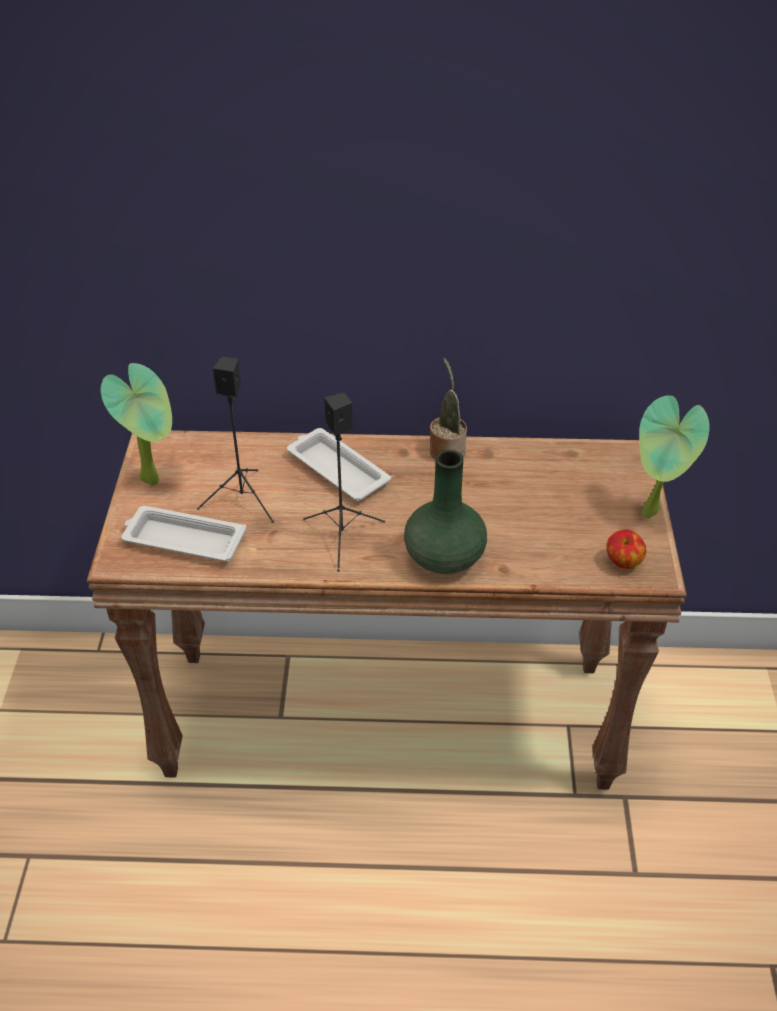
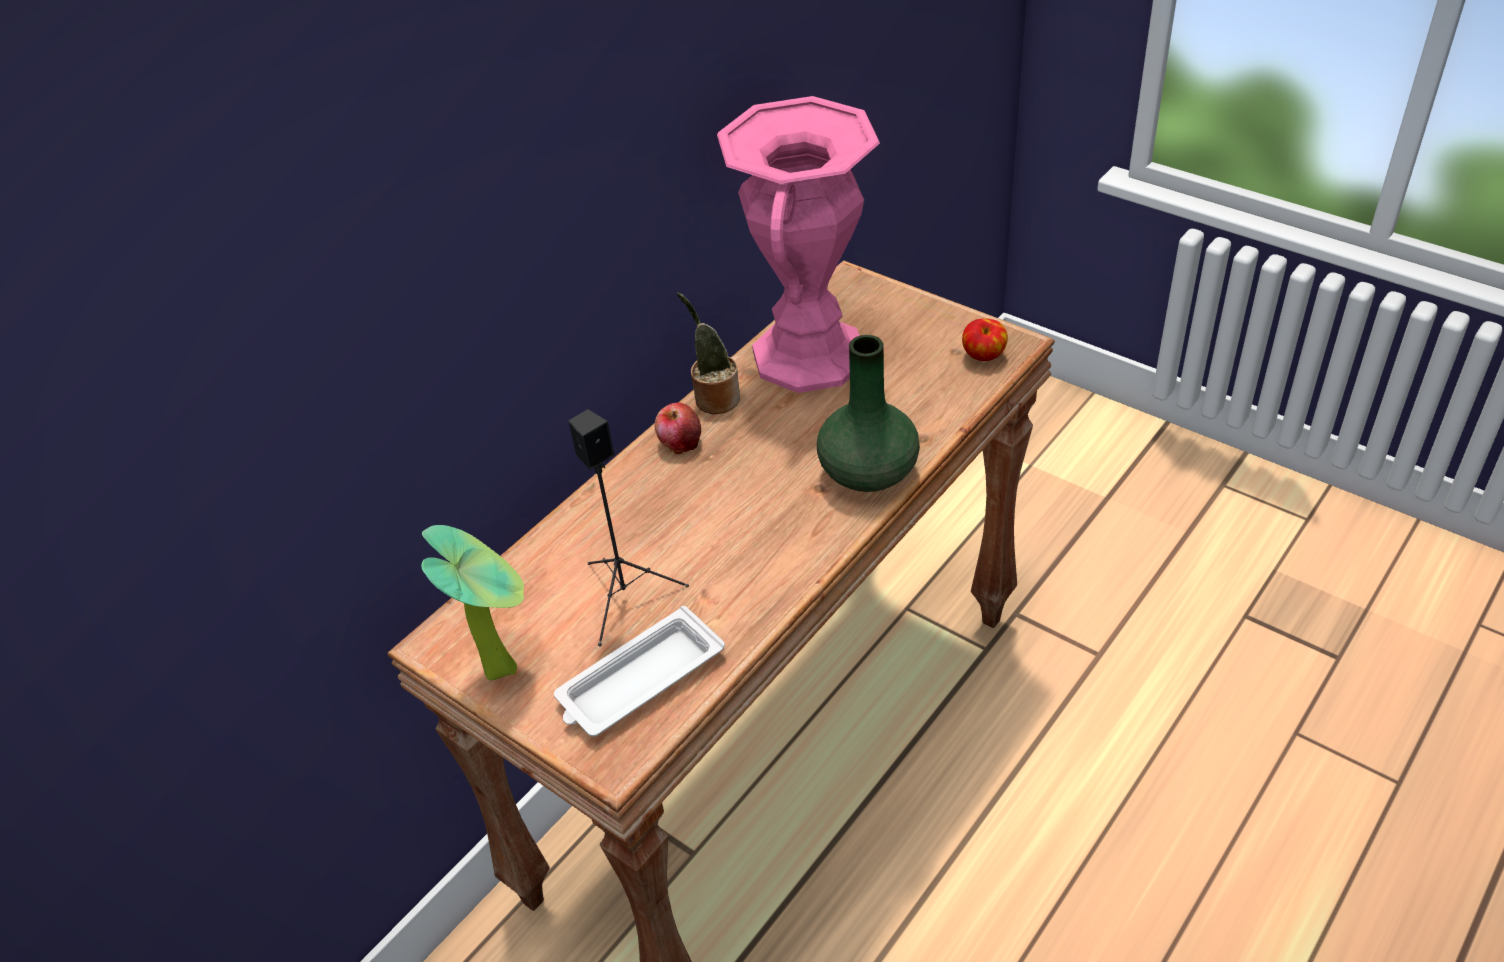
camera: 50 degrees left, 0 degrees up
(336, 469) = (657, 495): white tray -> none
(342, 537) = (767, 538): black speaker -> none
(391, 455) = (680, 443): none -> apple
(532, 472) = (809, 355): none -> pink vase
(653, 514) = (940, 308): potted plant -> none

